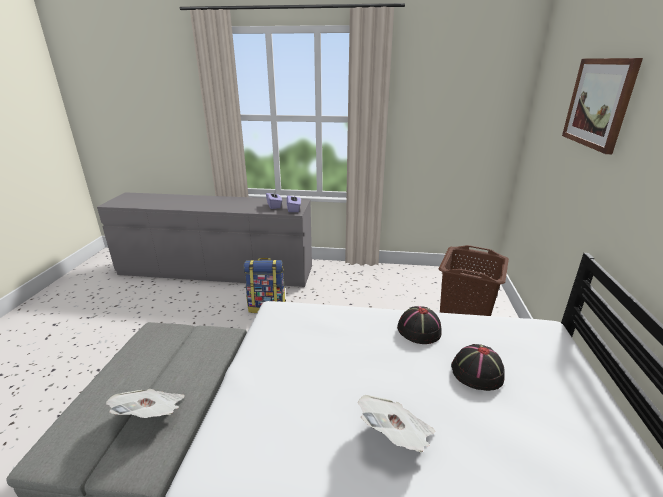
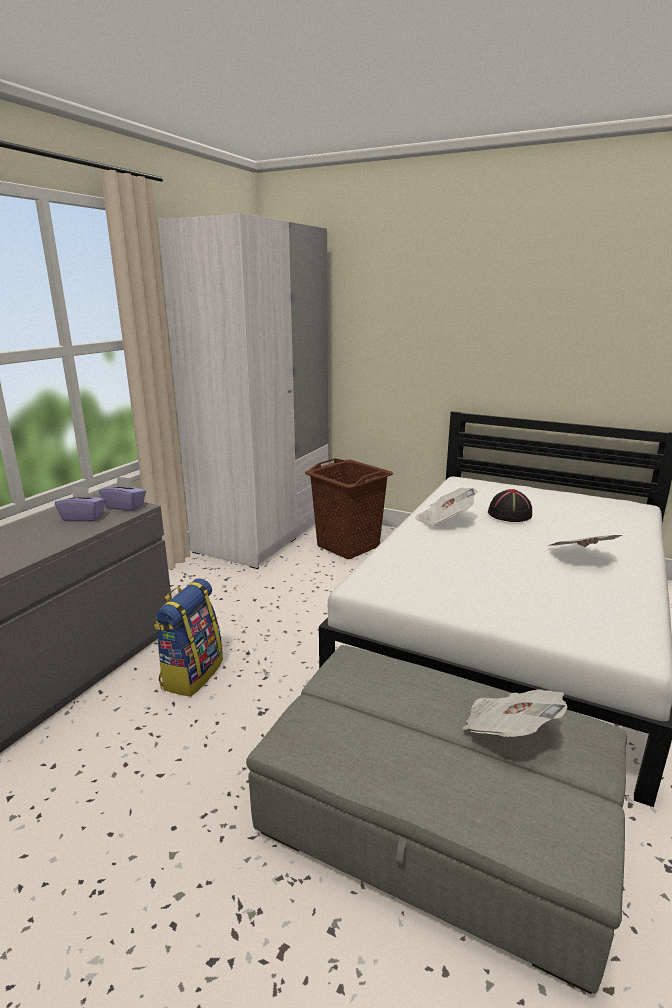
camera: 70 degrees left, 5 degrees down
(418, 330) = (444, 521): black hat -> newspaper
(440, 281) = (264, 534): none -> white wardrobe
(599, 103) = (401, 294): picture -> none

